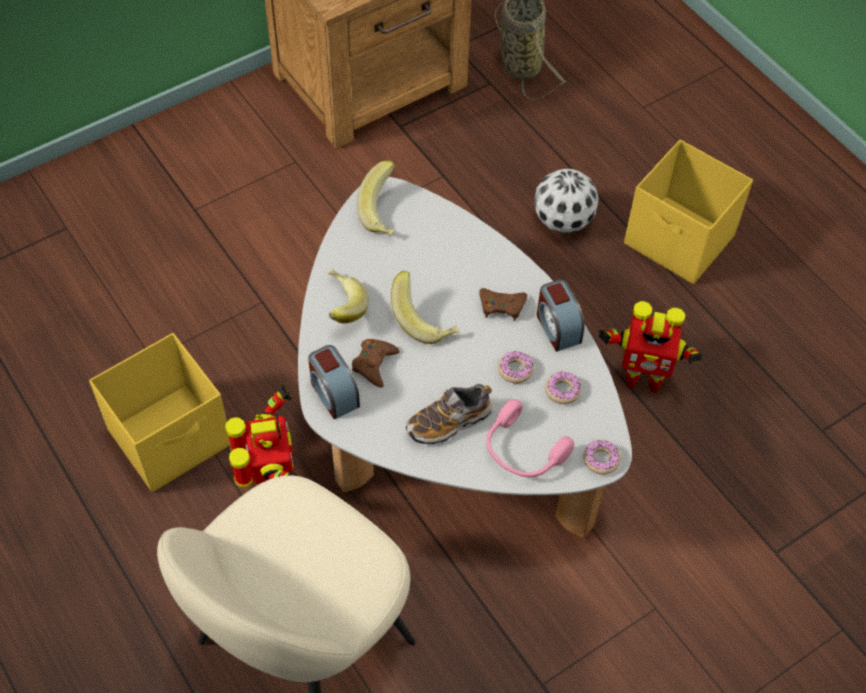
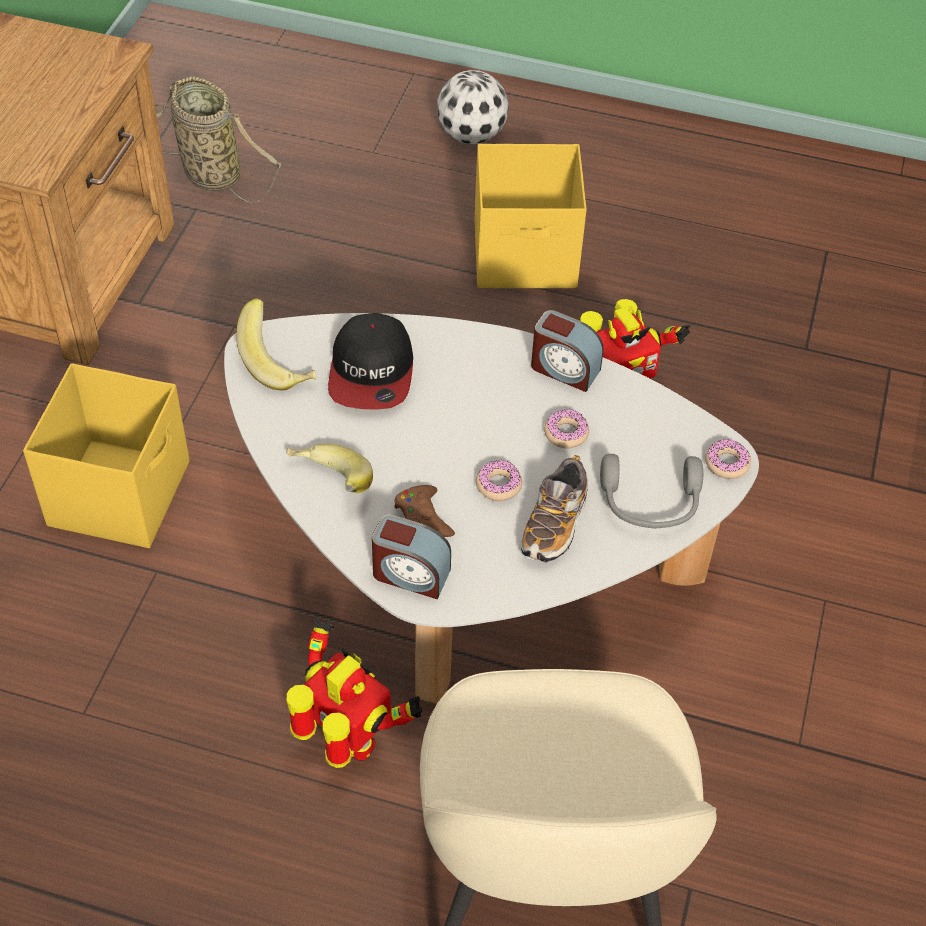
camera: 40 degrees left, 5 degrees down
(172, 438) = (192, 781): yellow storage box -> yellow storage box (121, 493)
(425, 320) = (429, 442): banana -> none
(434, 253) = (372, 372): none -> cap
(501, 306) = (491, 382): brown game controller -> none
(522, 451) = (650, 504): pink headphones -> grey headphones
(562, 390) = (628, 424): donut -> donut (498, 485)
(563, 220) = (399, 300): football -> football (471, 135)

